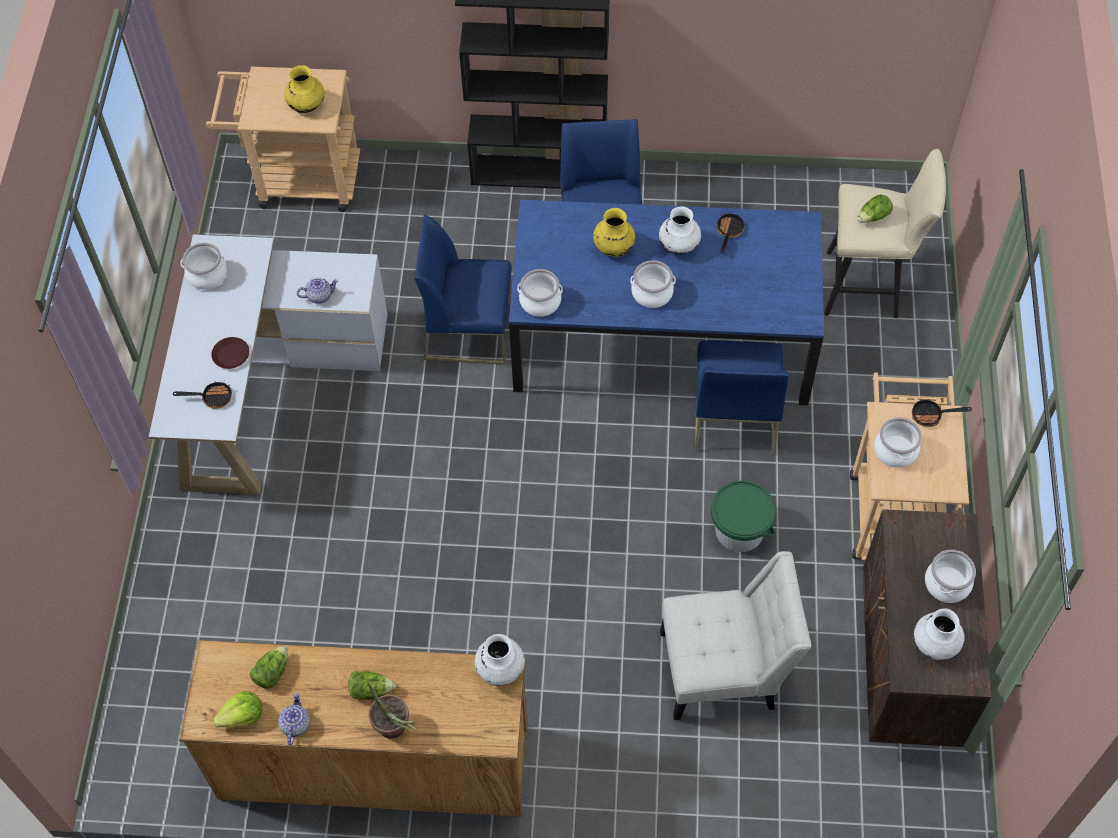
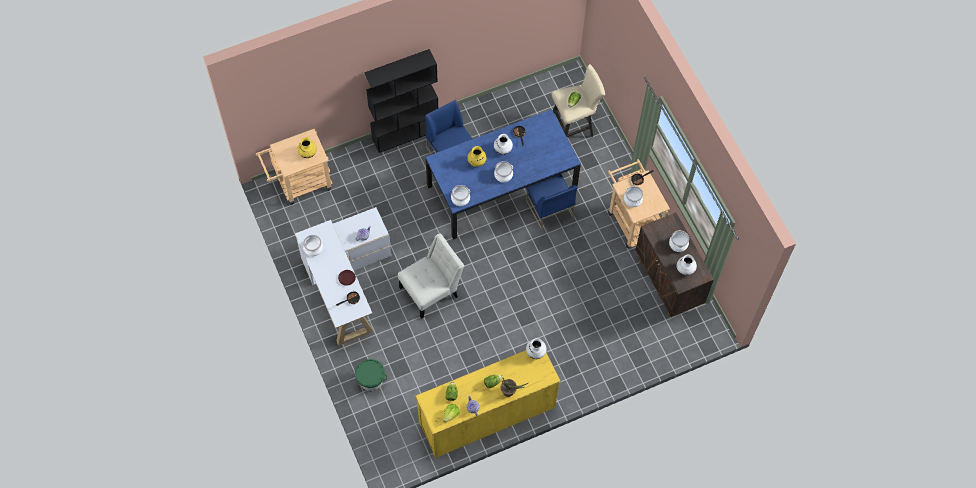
camera: 30 degrees left, 5 degrees up
(374, 761) = (487, 414): brown dresser -> yellow dresser
(469, 330) = (418, 220): blue chair -> none
(725, 669) = (601, 314): white chair -> white chair (431, 290)
(739, 530) = (577, 256): green bucket -> green bucket (371, 380)

